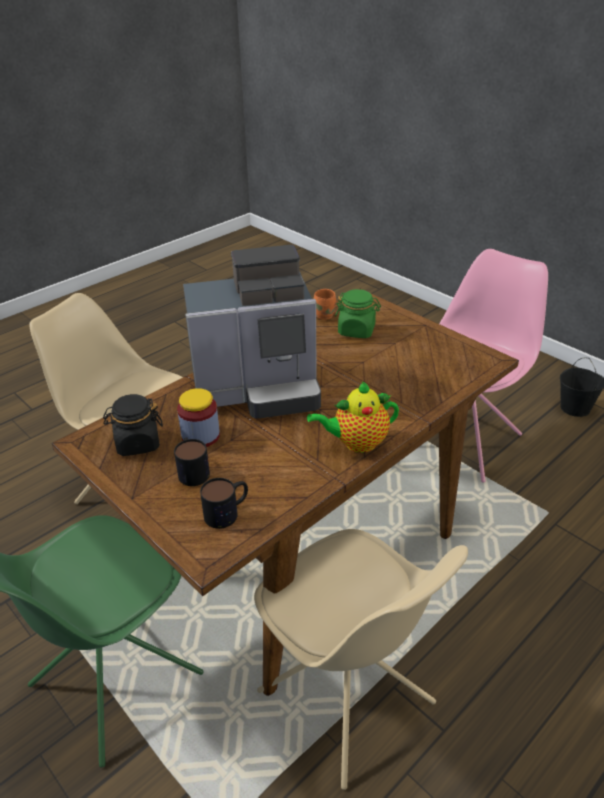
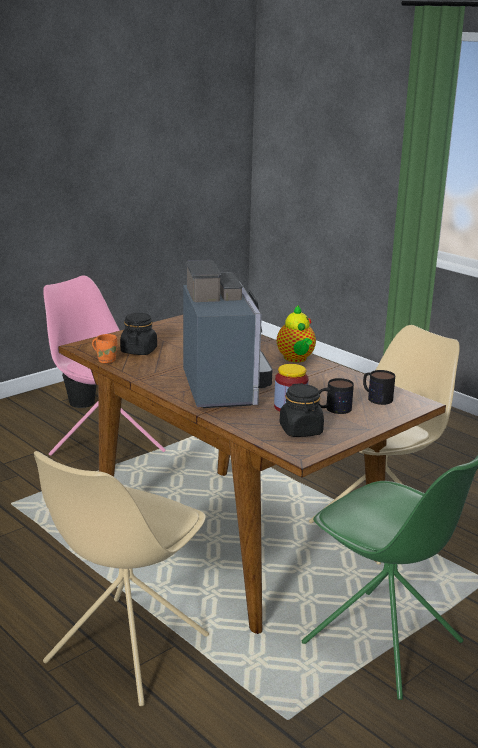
camera: 90 degrees left, 15 degrees down
(356, 330) = (139, 351): green jar -> black jar

